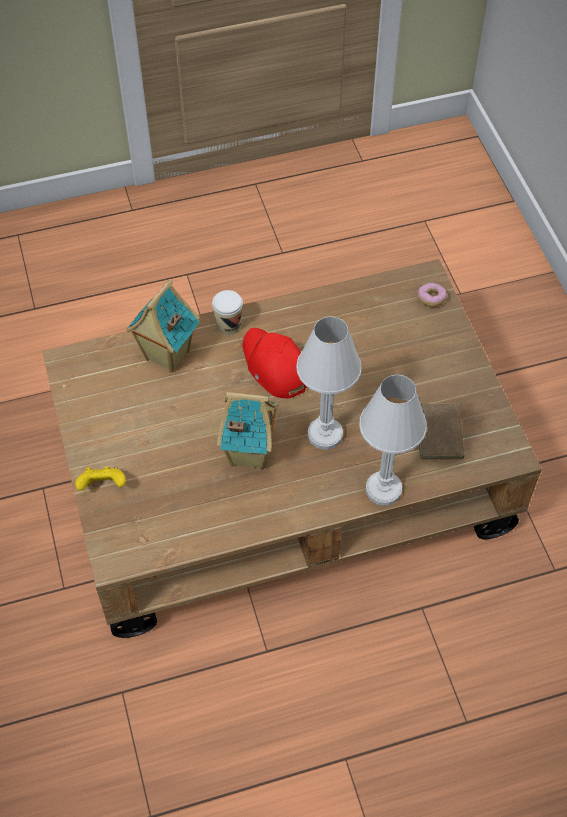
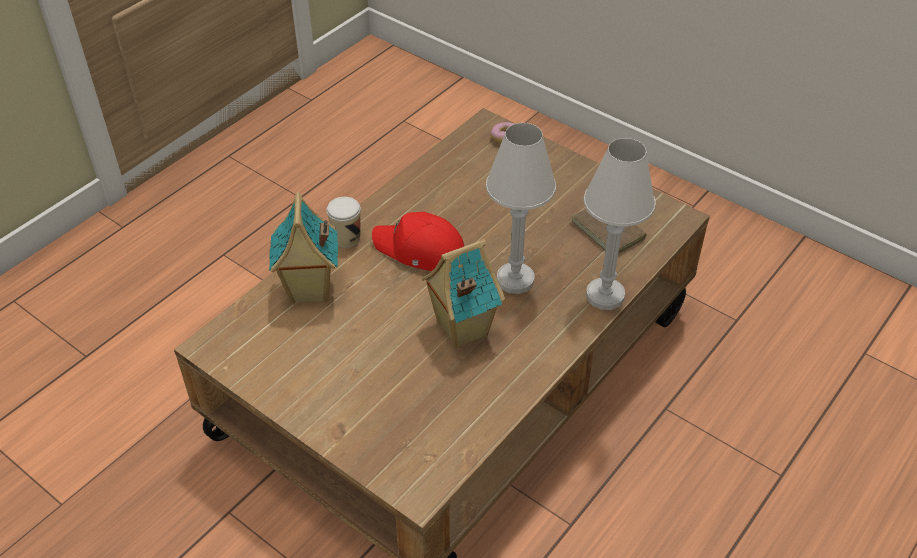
camera: 35 degrees left, 10 degrees down
(103, 486) = (347, 433): yellow game controller -> none

